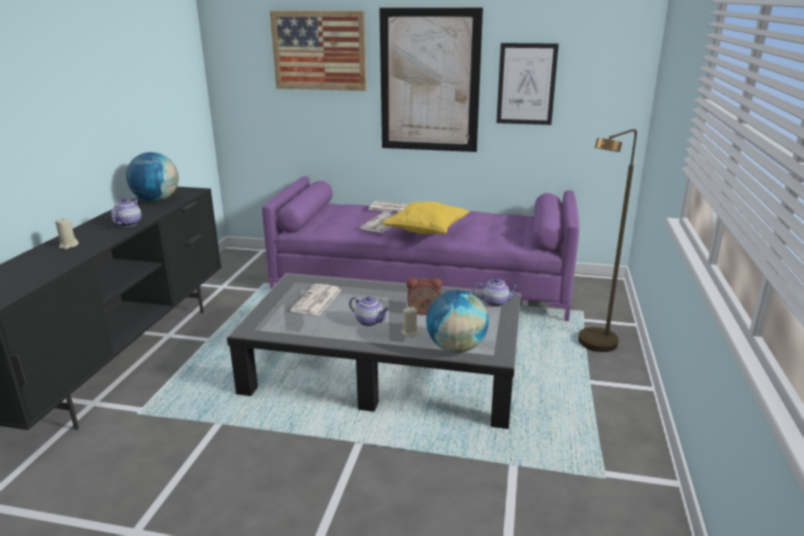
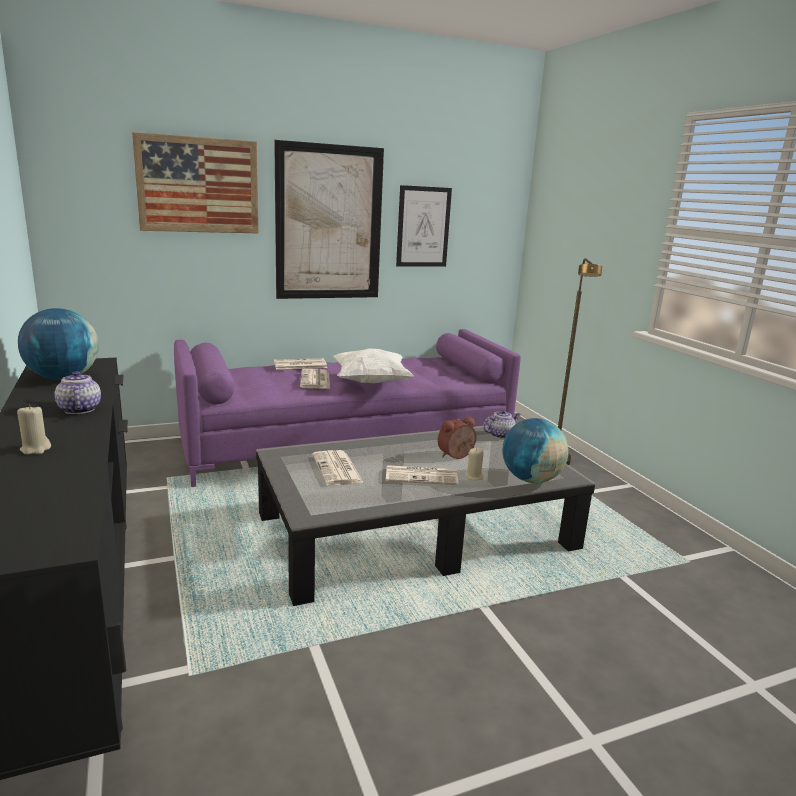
camera: 35 degrees left, 5 degrees down
(370, 321) = (422, 476): teapot -> newspaper
(426, 232) = (371, 382): yellow pillow -> white pillow

